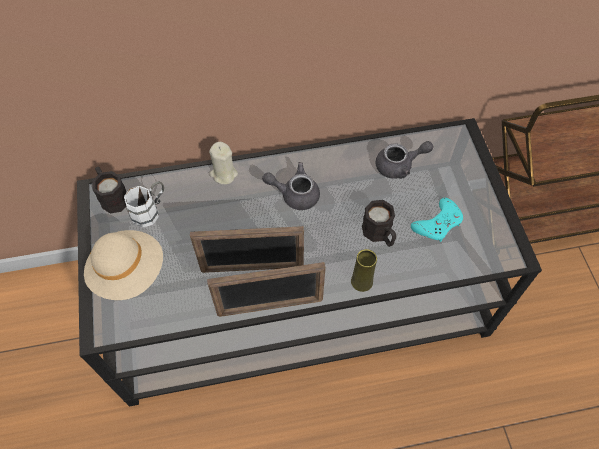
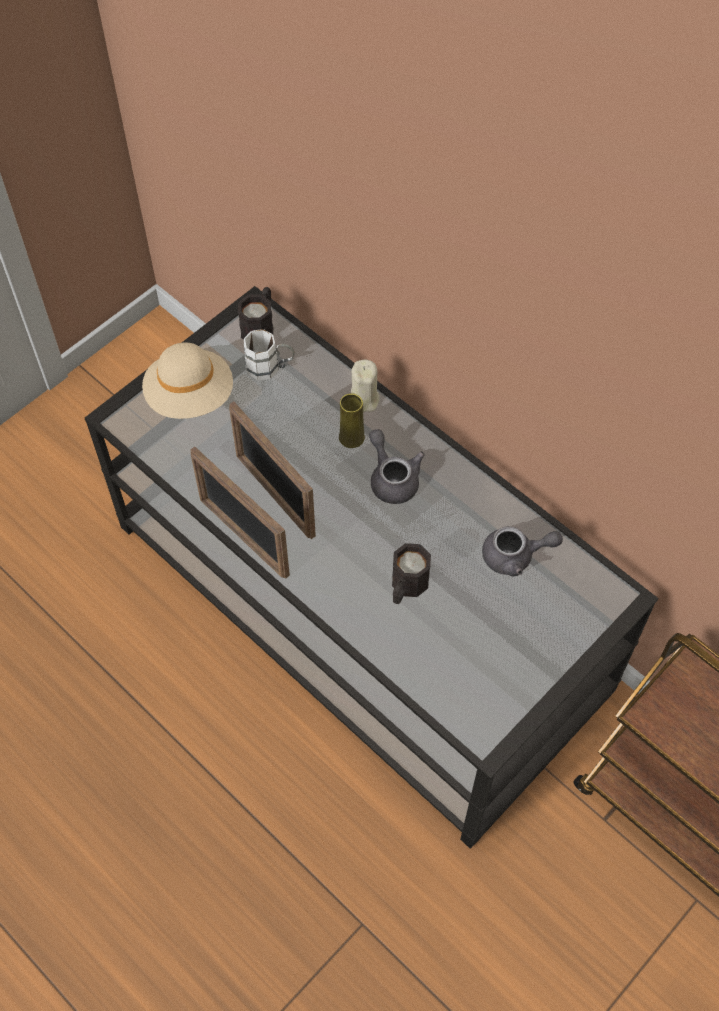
camera: 55 degrees right, 0 degrees up
(361, 281) = (334, 602): yellow vase -> yellow vase (351, 437)
(399, 166) = (515, 556): grey teapot -> grey teapot turned 45 degrees counterclockwise
(438, 223) = (468, 637): turquoise game controller -> none

